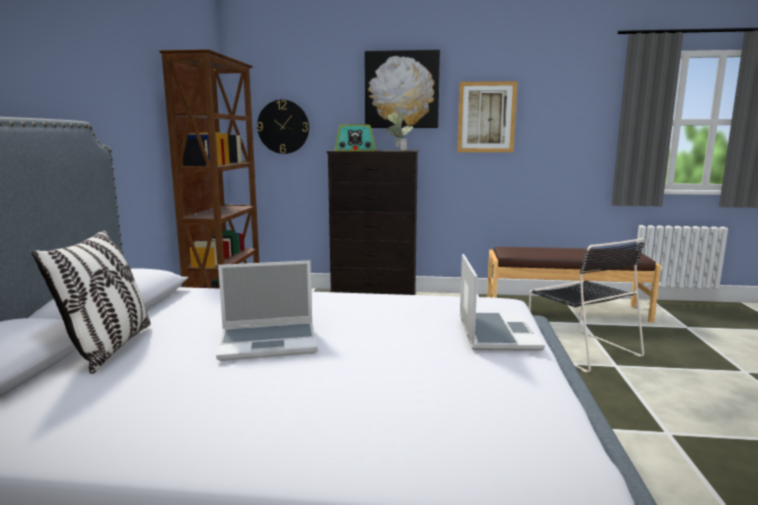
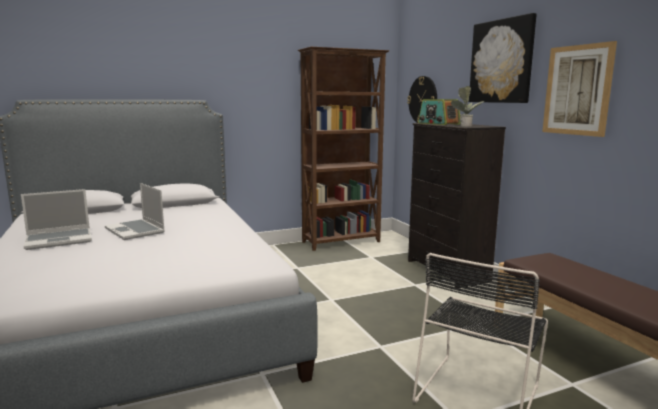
camera: 60 degrees right, 0 degrees up
(109, 348) = (119, 214): pillow -> none
(495, 333) = (184, 270): laptop -> laptop (60, 240)

